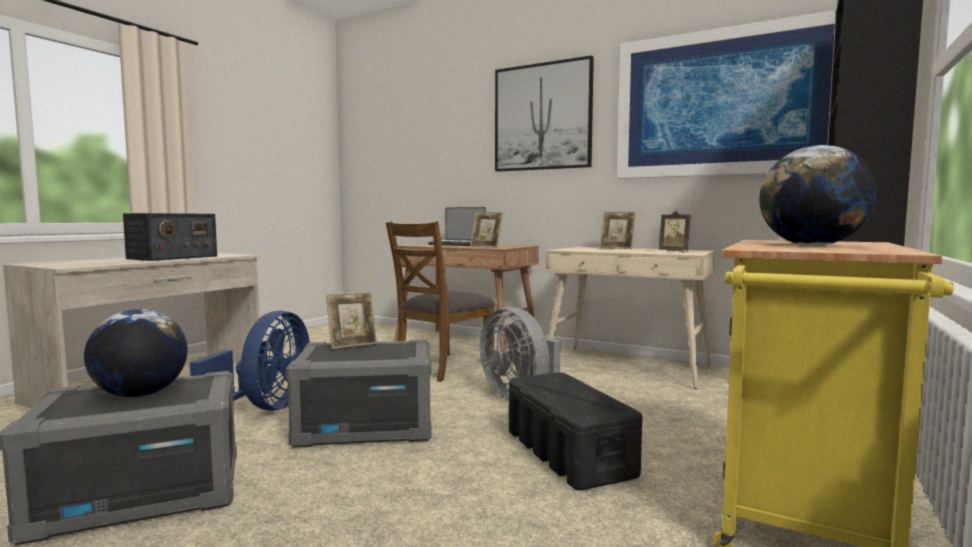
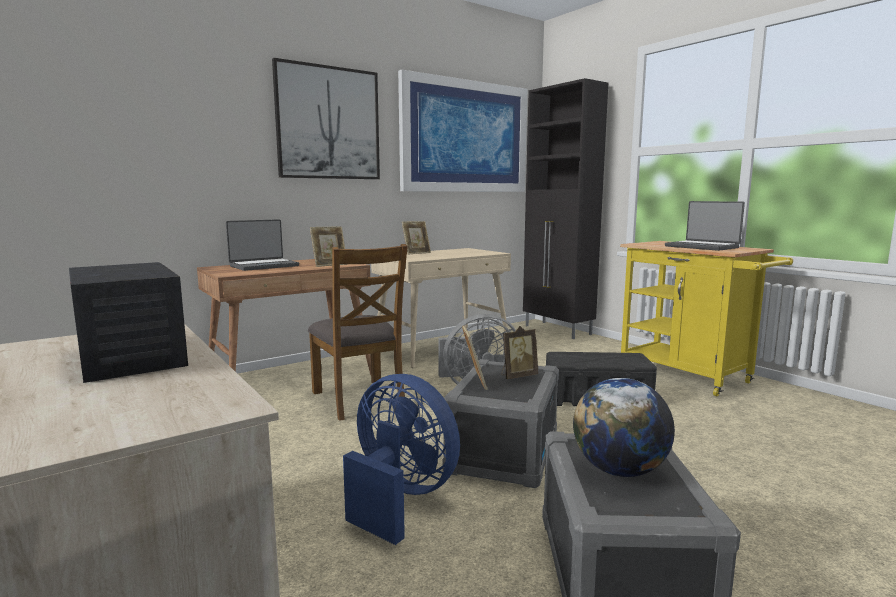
camera: 65 degrees left, 5 degrees up
(674, 251) = (470, 252): picture frame -> picture frame (517, 376)
(812, 245) = (702, 247): globe -> laptop

